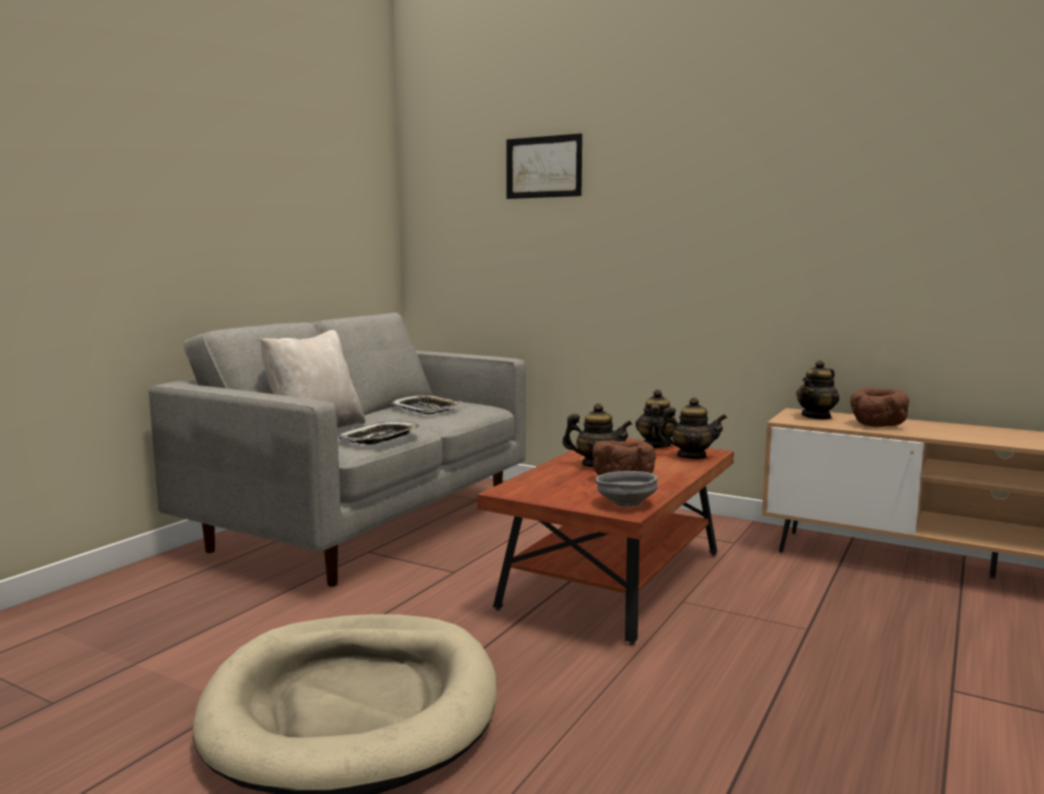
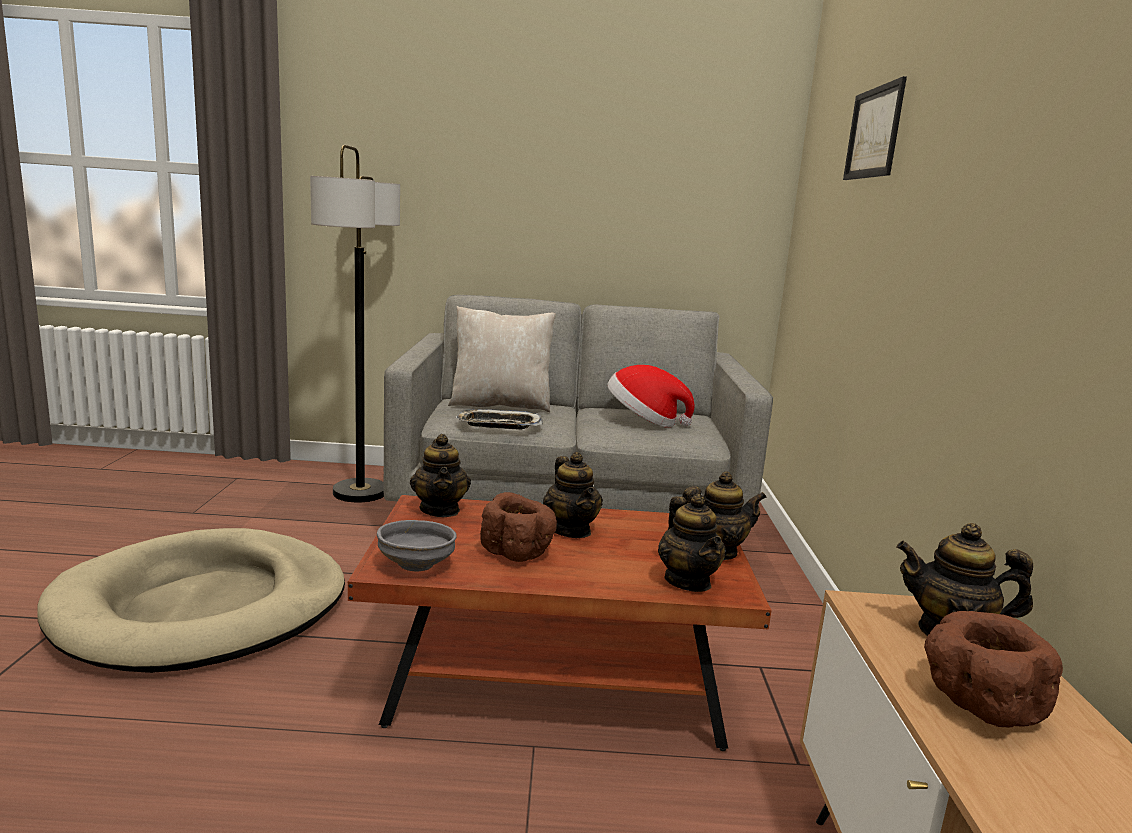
camera: 60 degrees right, 5 degrees up
(163, 596) = (360, 492): none -> floor lamp
(426, 409) = (644, 421): tray -> hat
(526, 487) = (440, 510): none -> teapot

